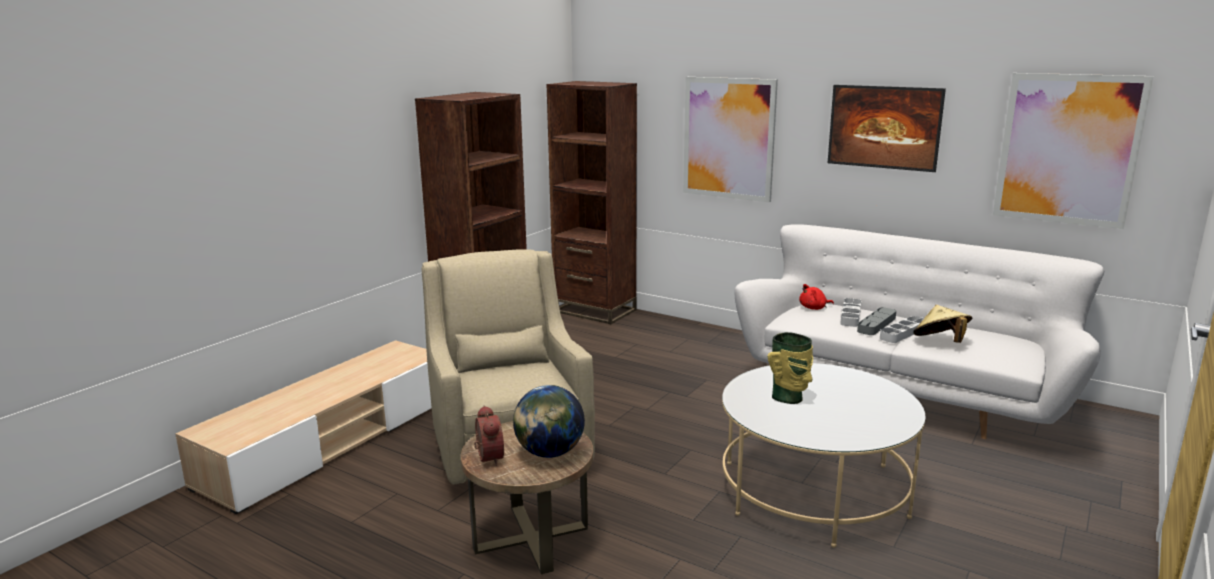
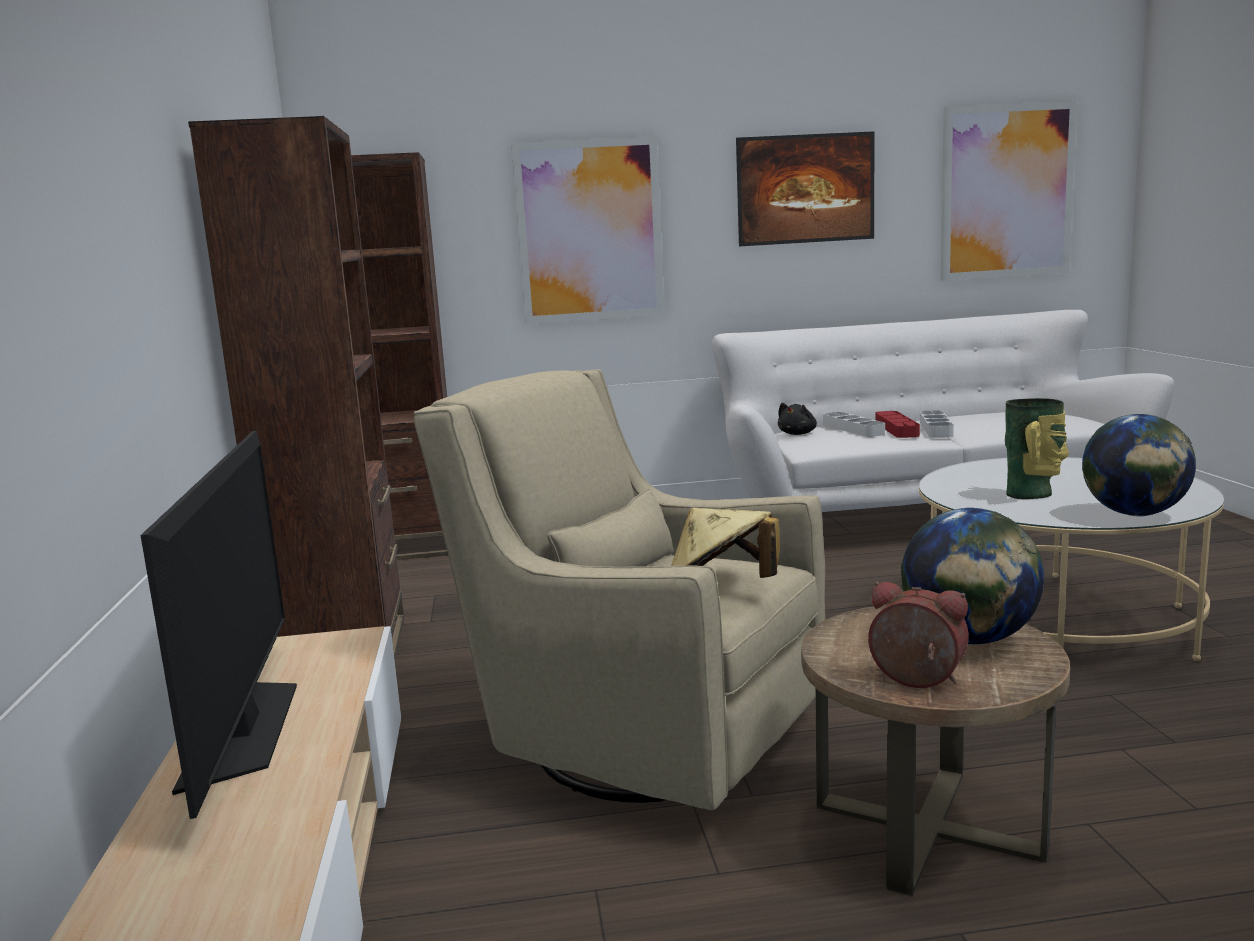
camera: 40 degrees left, 5 degrees down
(337, 377) = (243, 728): none -> television
(797, 433) = (1134, 514): none -> globe
(814, 308) = (798, 434): red plush toy -> black plush toy
(876, 324) = (896, 429): grey tray -> red tray
(940, 342) = (986, 426): beige hat -> beige hat (720, 588)

